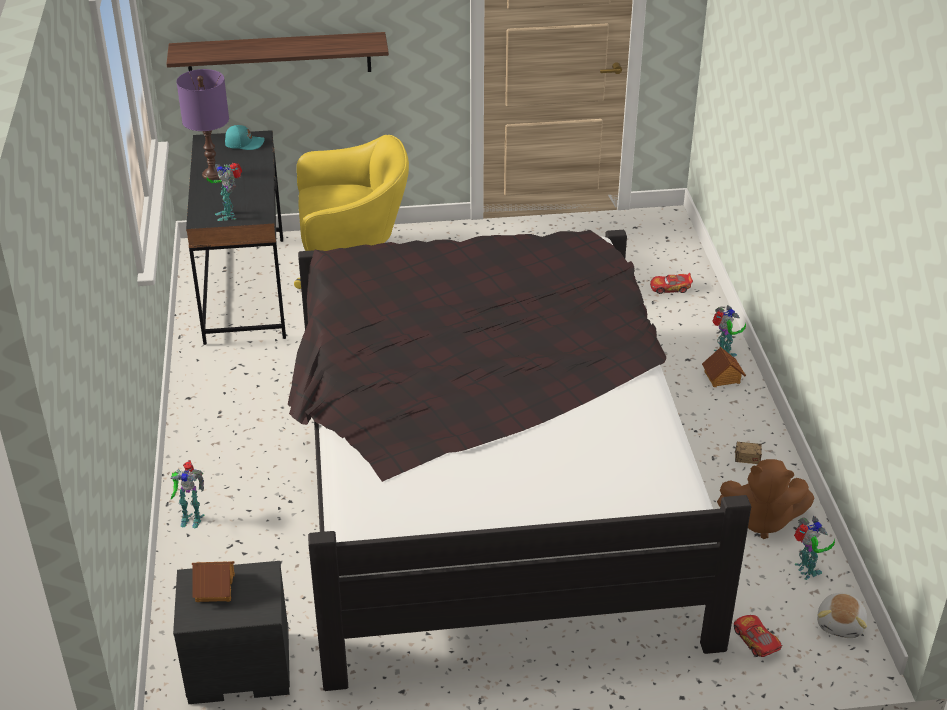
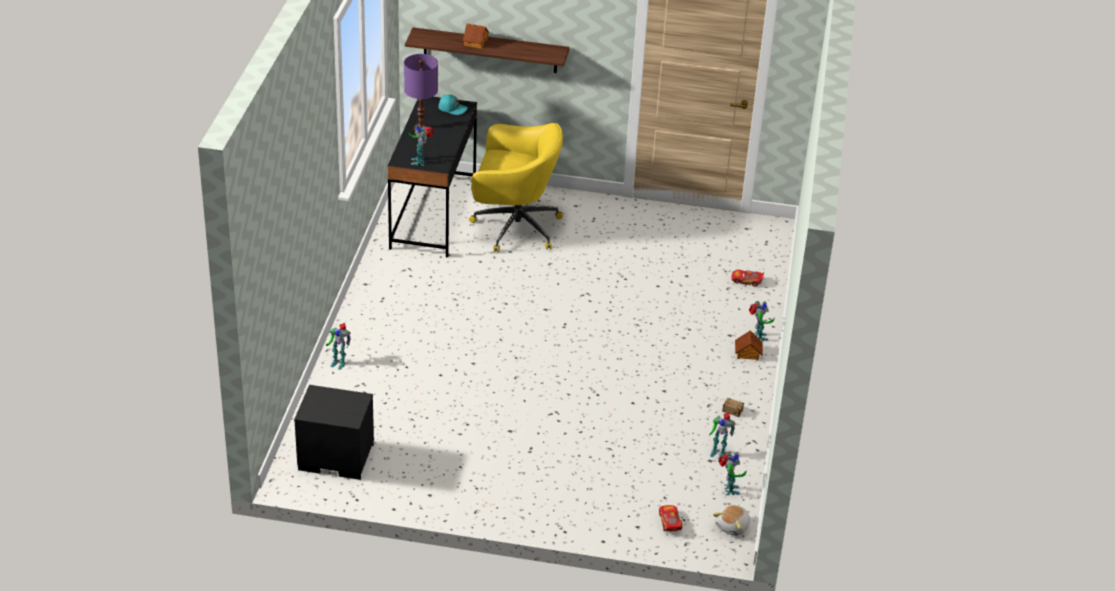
camera: 15 degrees right, 0 degrees up
(214, 587) = (327, 399): toy house -> toy house (475, 42)
(488, 482) = (544, 385): black bed -> none
(761, 520) = (718, 452): brown plush toy -> toy robot

